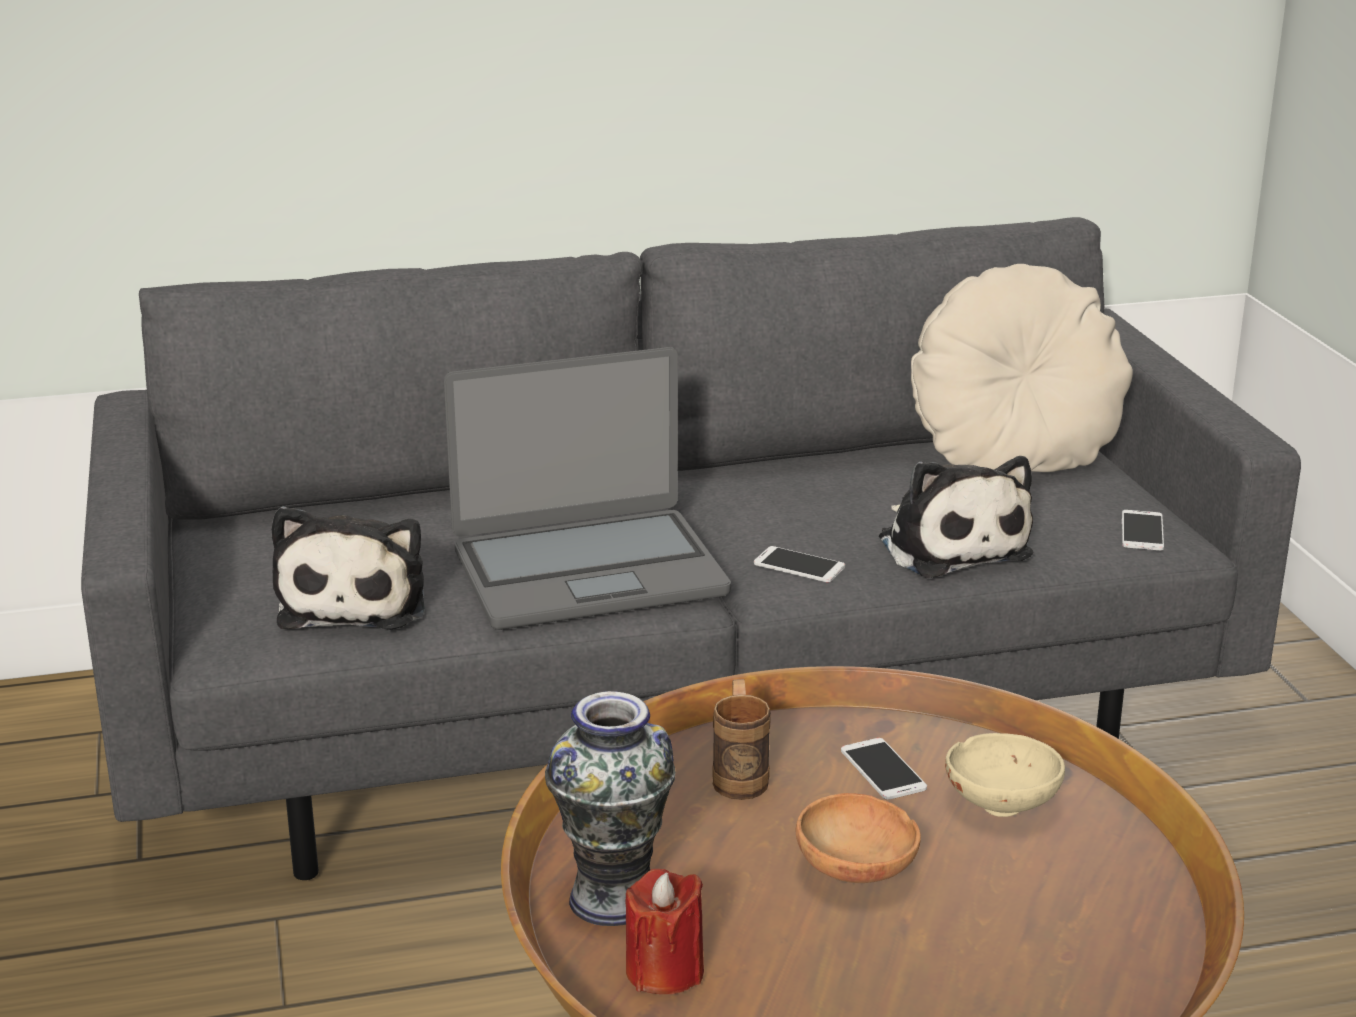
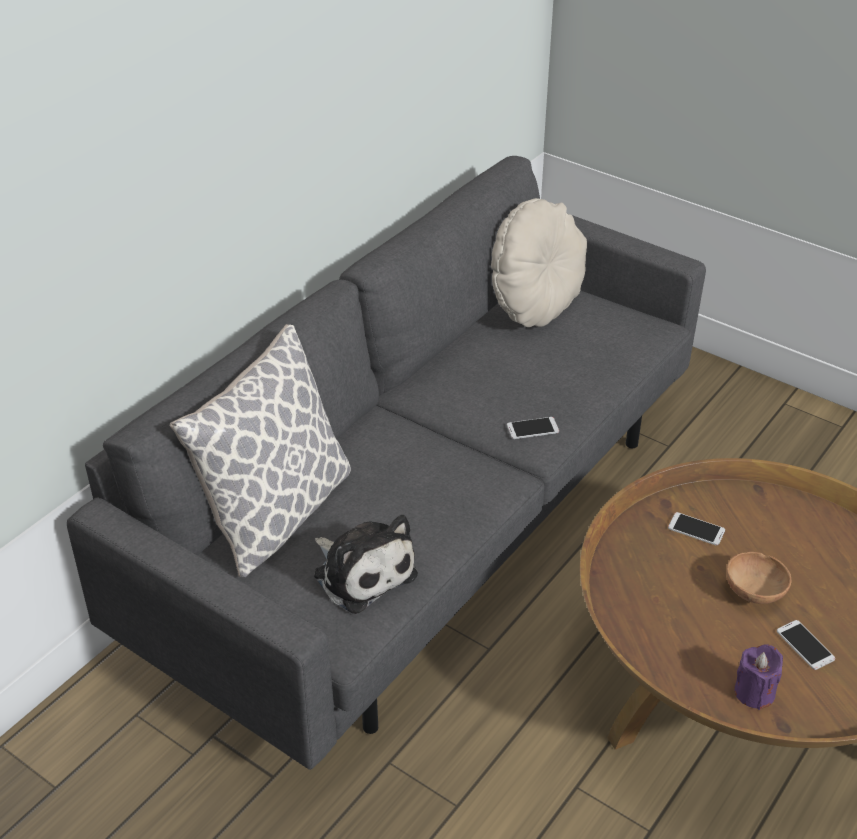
camera: 40 degrees left, 15 degrees up
(361, 517) = (276, 512): none -> pillow
(588, 571) = (446, 486): laptop -> none
(613, 899) = (689, 669): vase -> none
(664, 971) = (754, 692): red candle -> purple candle
(740, 775) = (649, 568): brown mug -> none
(951, 545) = (578, 379): plush toy -> none
(1002, 802) = (757, 519): beige bowl -> none
(1142, 531) = (641, 329): phone -> phone (805, 645)

